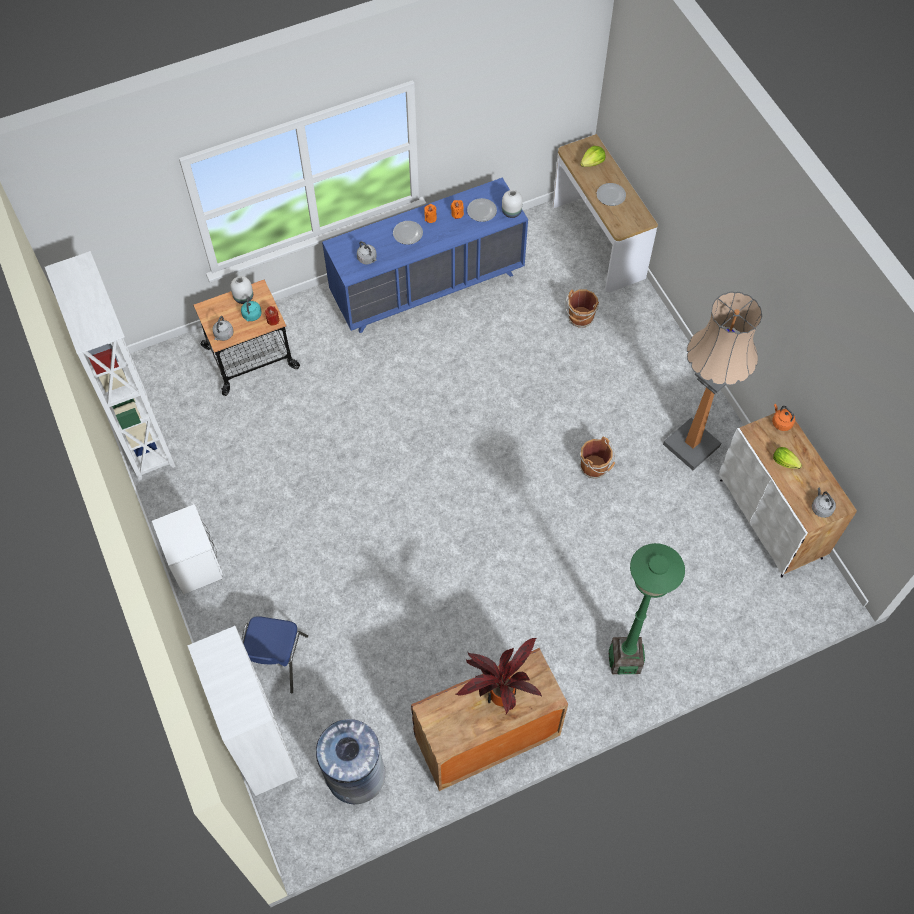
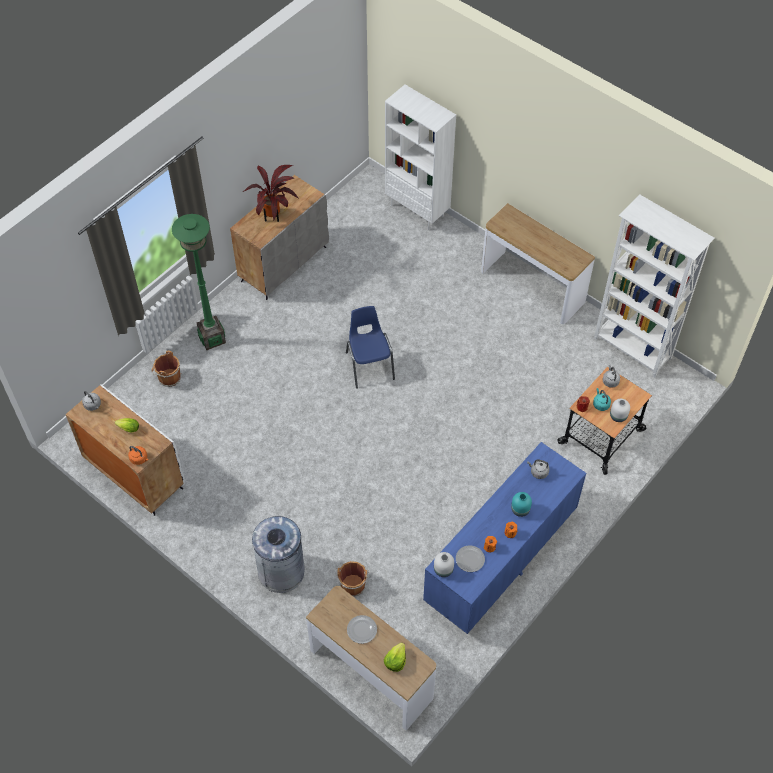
camera: 155 degrees right, 5 degrees down
(195, 563) = (532, 287): white nightstand -> console table
(274, 661) = (441, 254): blue chair -> blue chair (369, 365)
(355, 775) = (354, 219): grey trash can -> grey trash can (281, 571)
(407, 233) = (520, 510): plate -> turquoise vase
(486, 740) = (284, 263): brown cabinet -> grey cabinet
(595, 467) = (285, 459): brown bucket -> brown bucket (168, 378)
(691, 445) = (215, 507): floor lamp -> none

